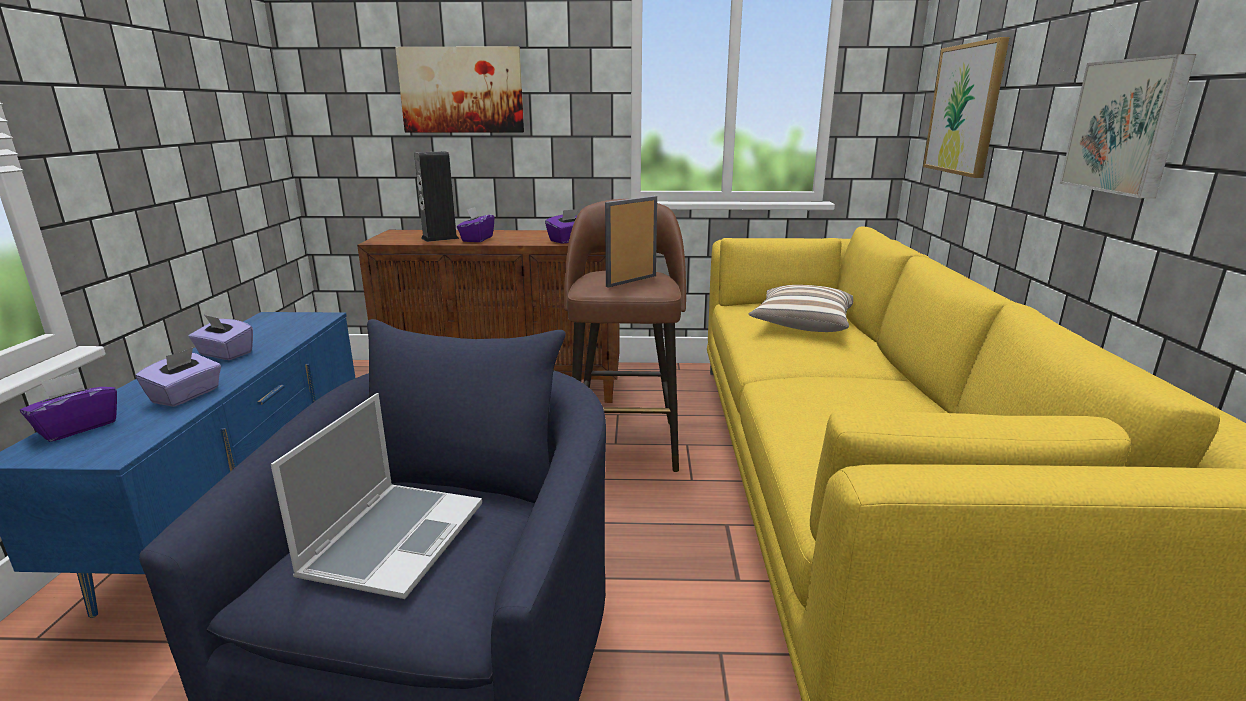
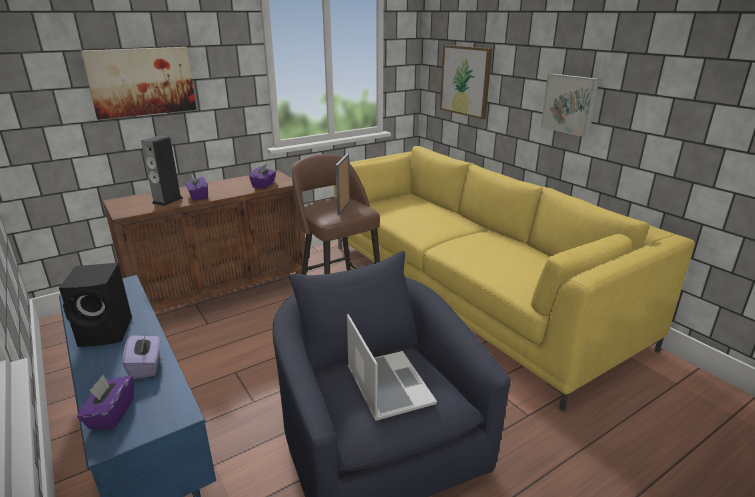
camera: 35 degrees left, 5 degrees up
(225, 354) = (108, 332): purple tissue box -> black speaker
(802, 326) = (415, 211): pillow -> none

